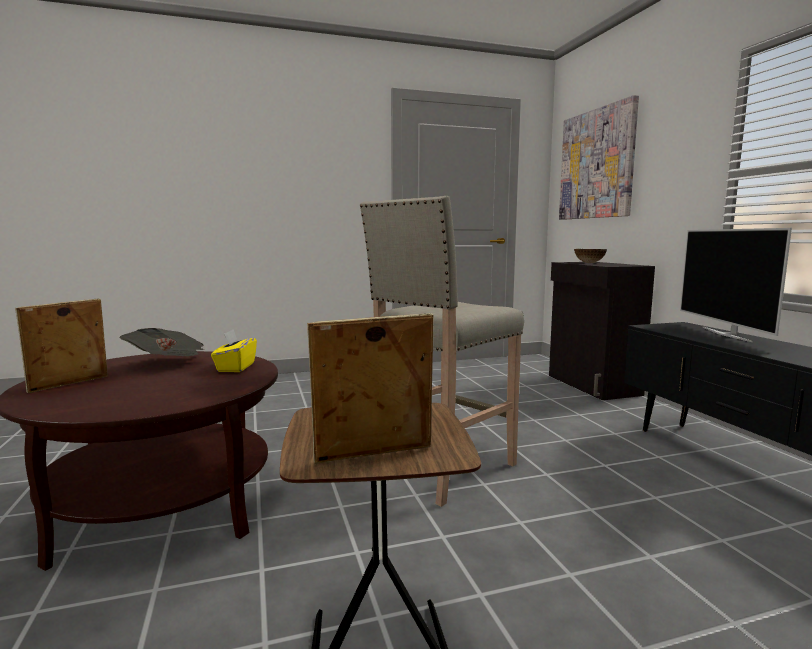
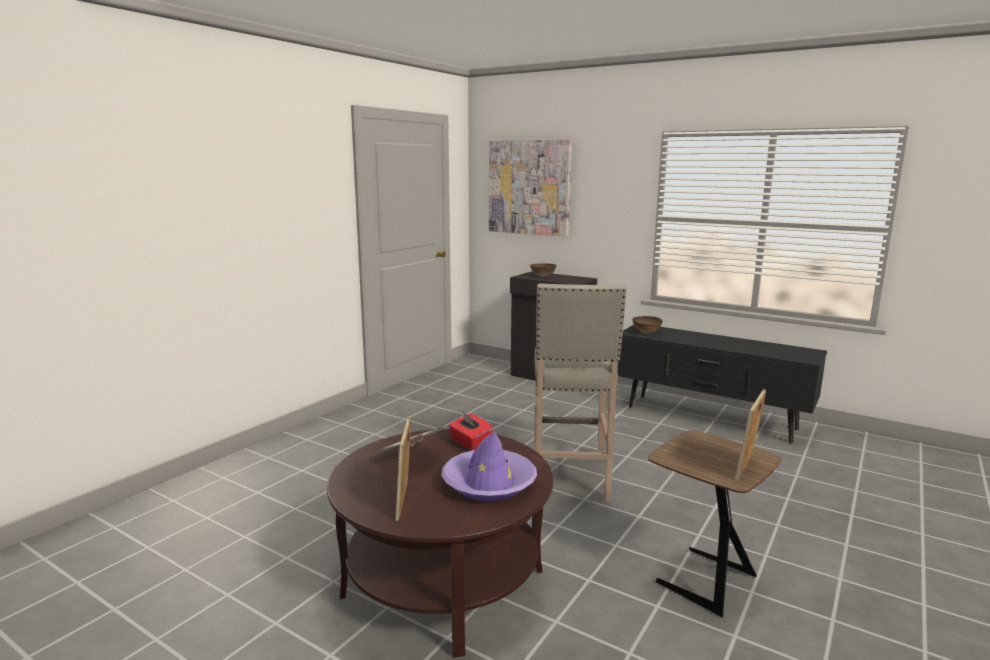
camera: 40 degrees left, 5 degrees up
(153, 393) = (489, 483): none -> purple hat
(235, 367) = (470, 444): yellow tissue box -> red tissue box
(672, 328) = (646, 332): none -> bowl
(727, 334) = (678, 332): television -> none

